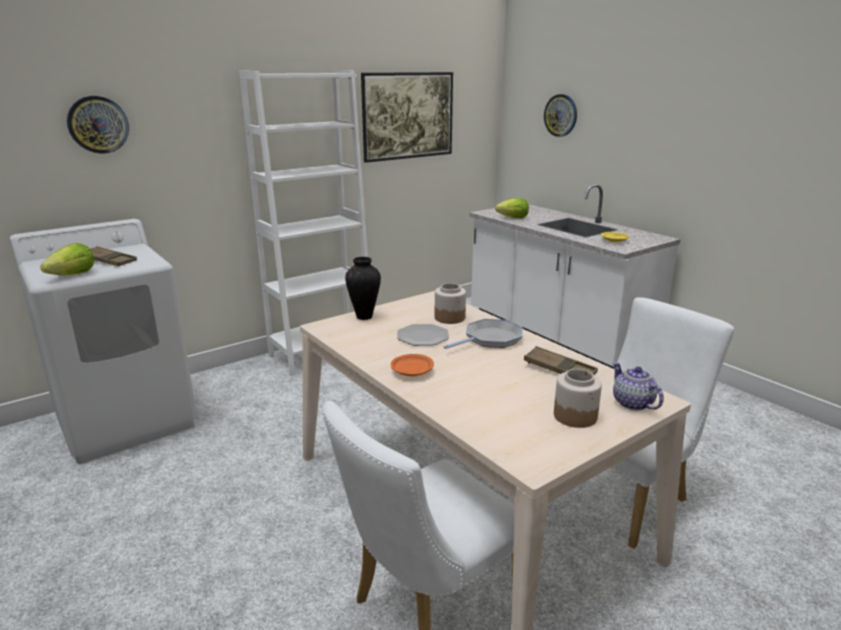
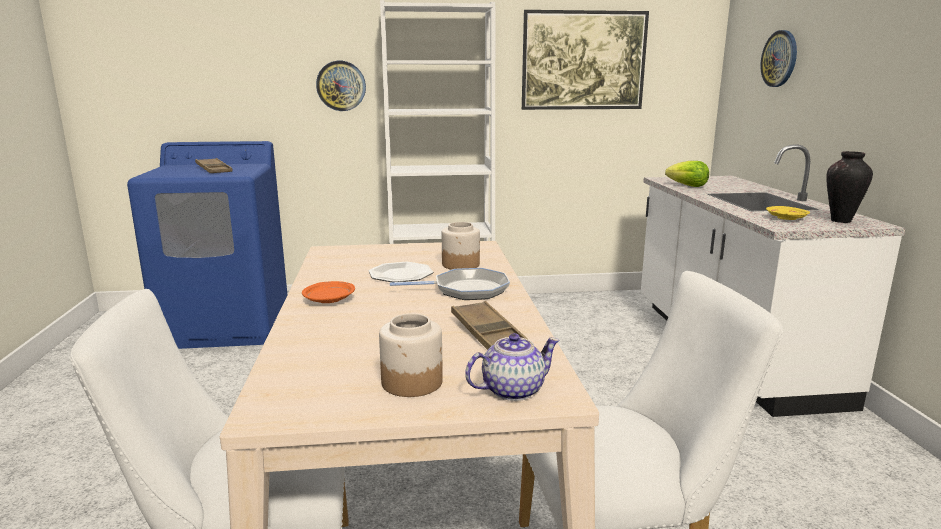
camera: 30 degrees right, 5 degrees down
(73, 275) = (169, 175): lettuce -> none
(98, 124) = (247, 52): wall clock -> wall clock (341, 86)
(127, 420) = (227, 326): white washing machine -> blue washing machine
(364, 317) = (378, 249): vase -> vase (840, 221)
(633, 403) = (511, 390): teapot -> teapot turned 60 degrees clockwise

